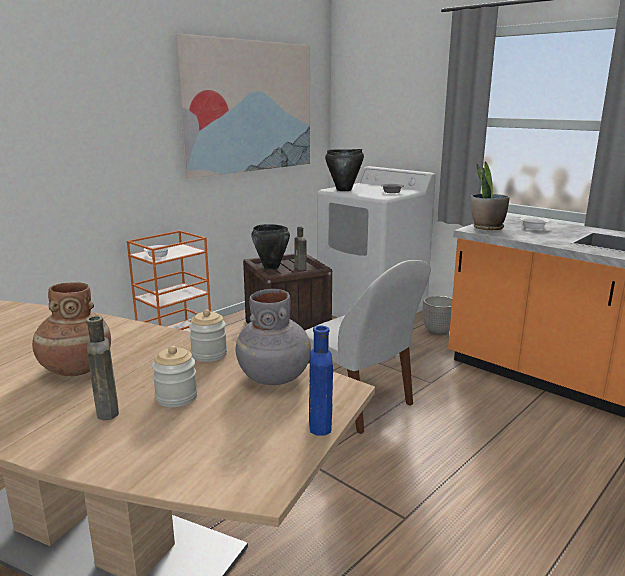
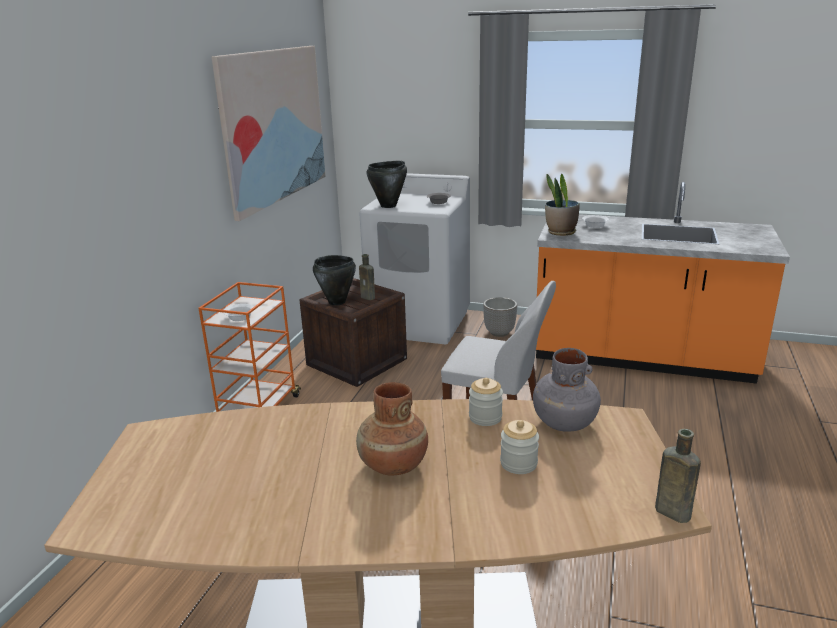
camera: 25 degrees left, 5 degrees up
(107, 409) = (481, 492): brown bottle -> brown bottle (670, 511)
(320, 426) = (651, 452): blue bottle -> none

